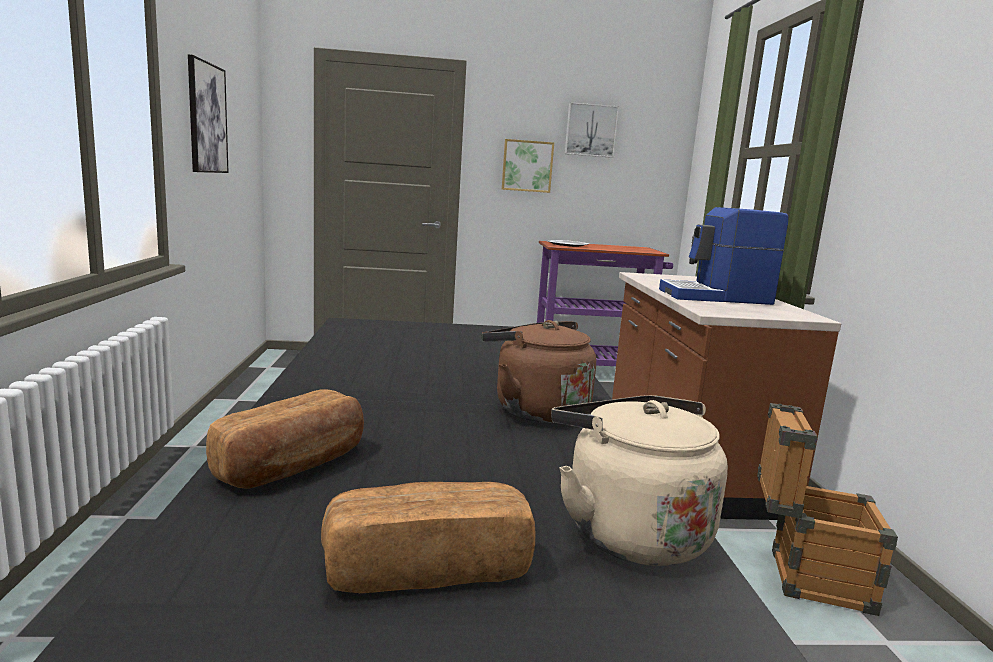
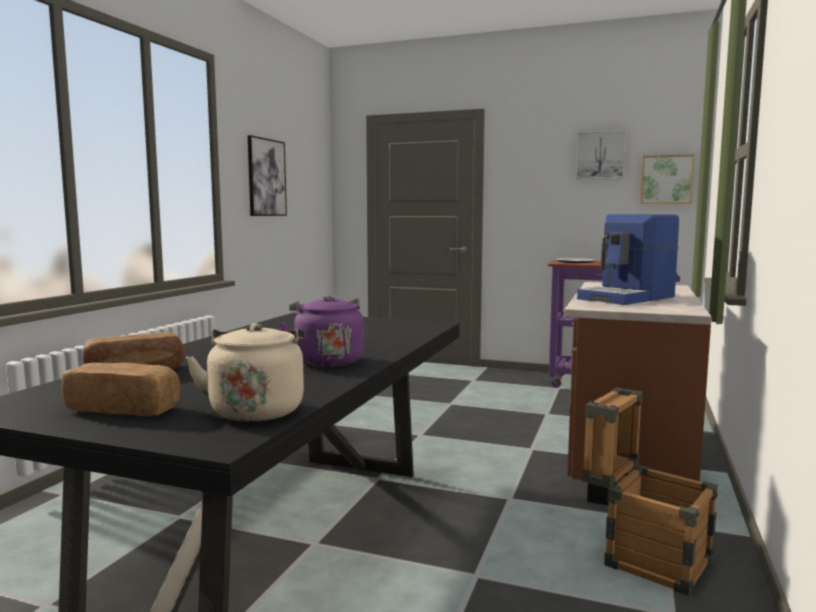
camera: 25 degrees right, 5 degrees down
(527, 166) = (541, 193): picture -> picture (666, 179)
(535, 409) = (327, 361): brown kettle -> purple kettle
(716, 297) = (628, 298): coffee machine -> coffee machine turned 60 degrees counterclockwise

